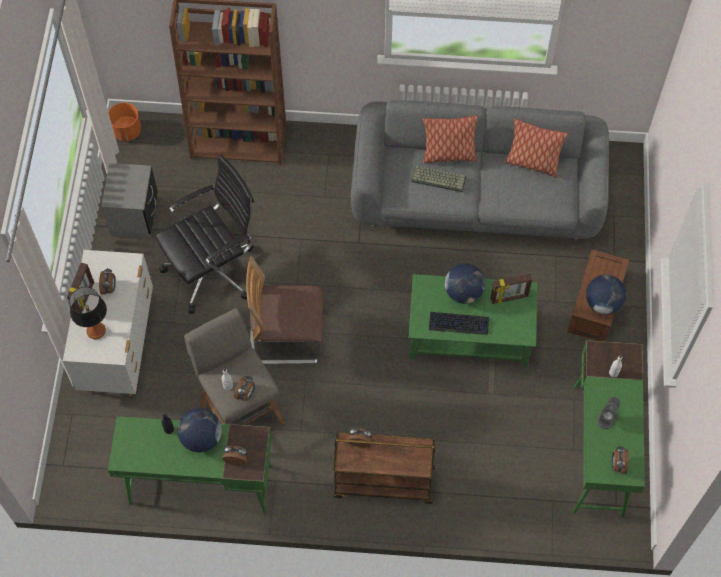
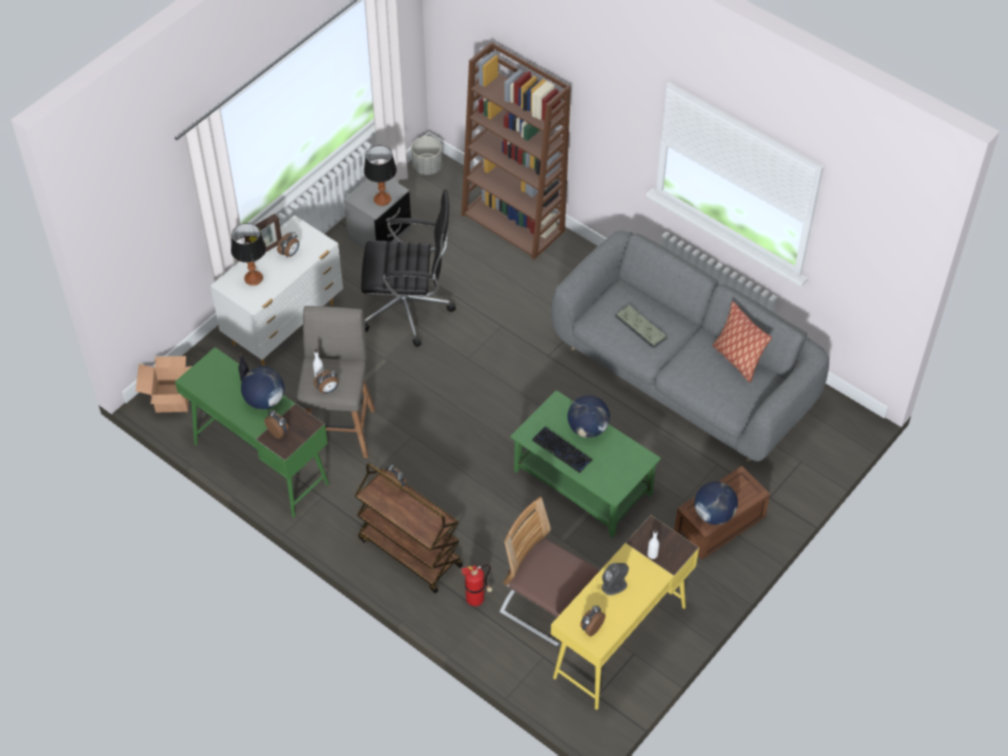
camera: 35 degrees right, 10 degrees down
(75, 474) = (172, 398): none -> cardboard box
(126, 131) = (427, 167): orange planter -> grey planter
(135, 187) = (382, 199): none -> table lamp
(287, 337) = (425, 394): chair -> chair (548, 607)
(448, 155) = (666, 313): pillow -> none
(466, 486) = (477, 599): none -> fire extinguisher
(509, 298) = (624, 456): picture frame -> none
(598, 450) = (619, 642): green desk -> yellow desk

